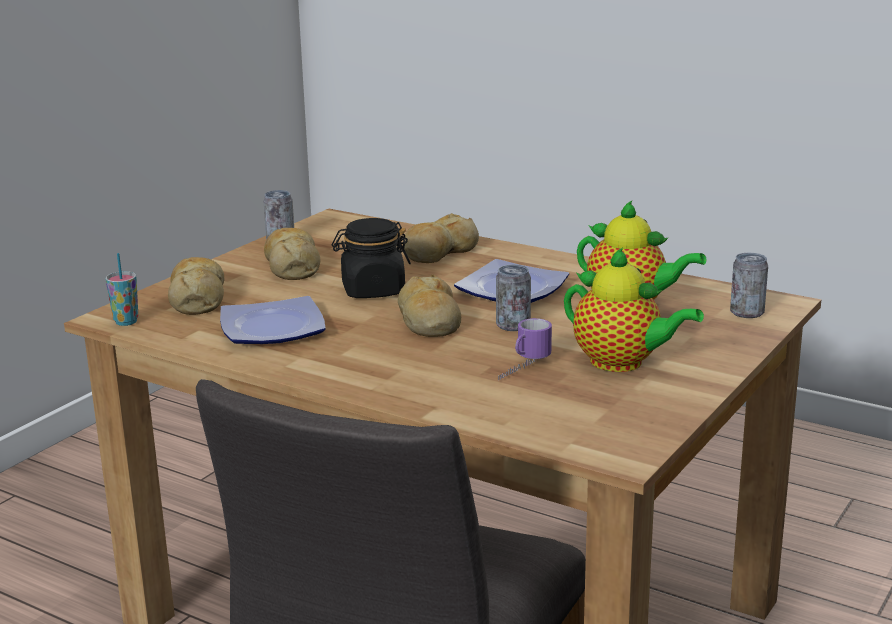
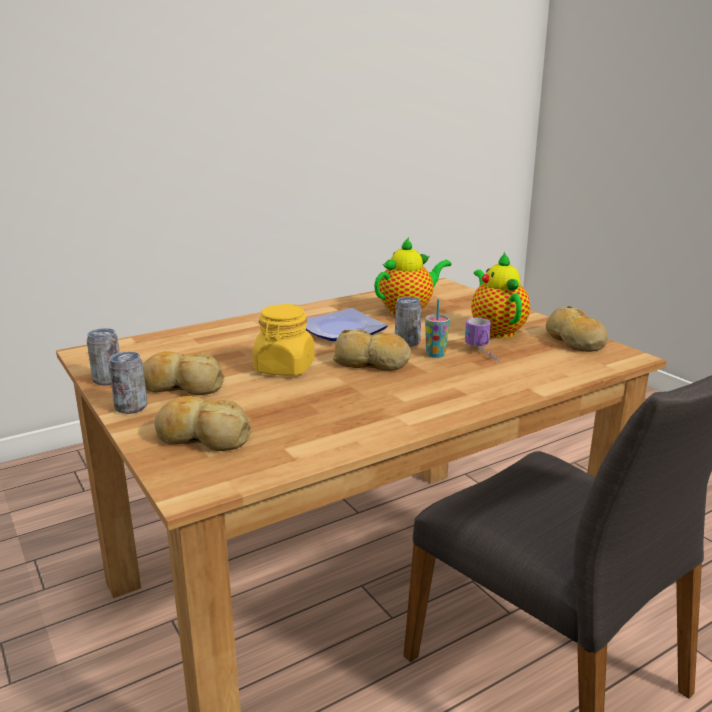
camera: 65 degrees left, 0 degrees up
(126, 322) = (217, 482): cup -> cup (435, 354)
(274, 327) = (320, 415): plate -> none
(372, 290) = (284, 368): black jar -> yellow jar
(439, 252) = (236, 335): bread -> bread (574, 341)
(622, 363) = (496, 330): teapot -> teapot turned 75 degrees counterclockwise
(747, 312) = (448, 292): can -> can (131, 407)

